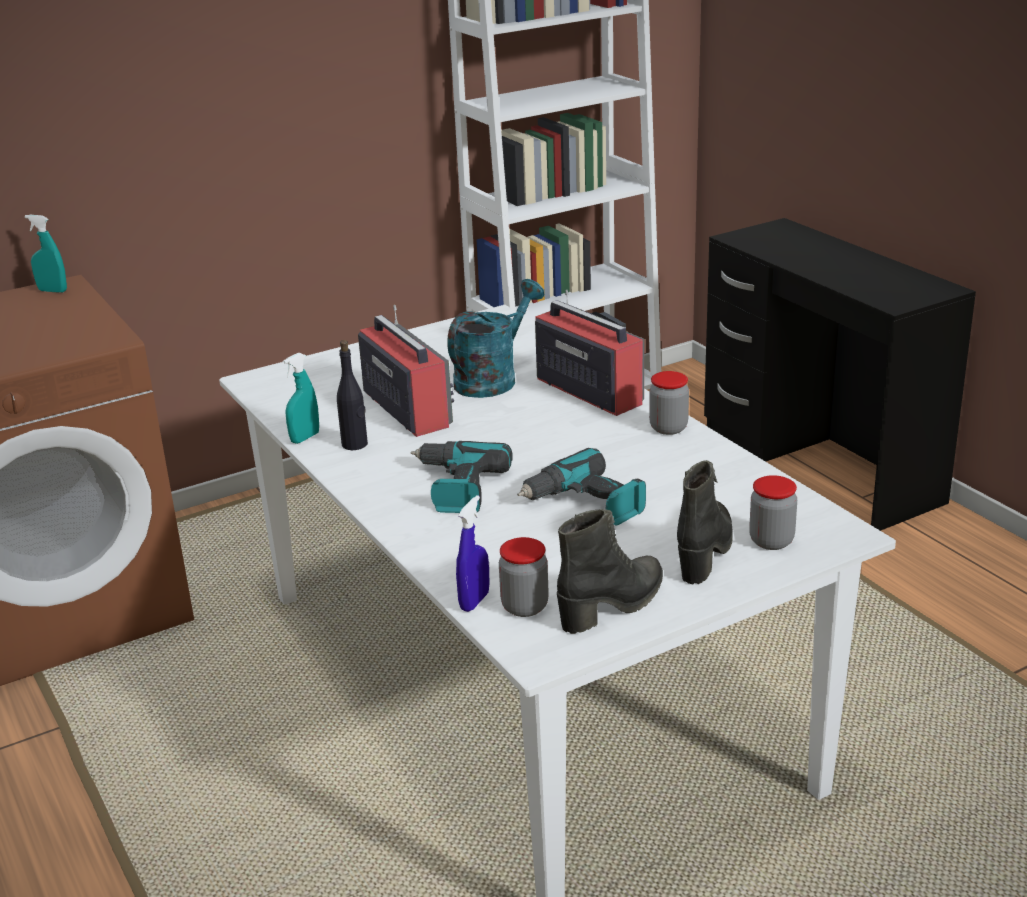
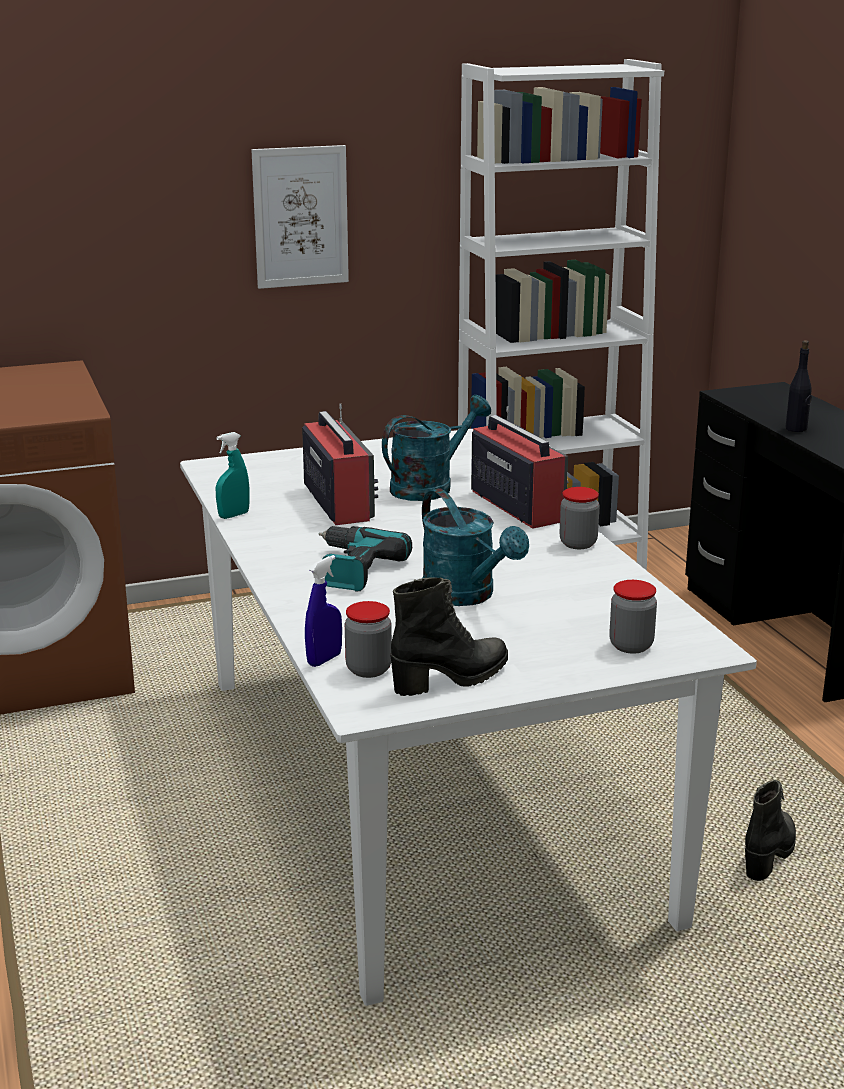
camera: 10 degrees right, 5 degrees down
(52, 291) = (51, 370): turquoise spray bottle -> none
(293, 97) = (300, 217): none -> picture
(355, 444) = (276, 525): black bottle -> black bottle (796, 429)
(585, 504) = (466, 596): power drill -> turquoise watering can
(705, 552) = (562, 647): black boot -> black boot (769, 854)

